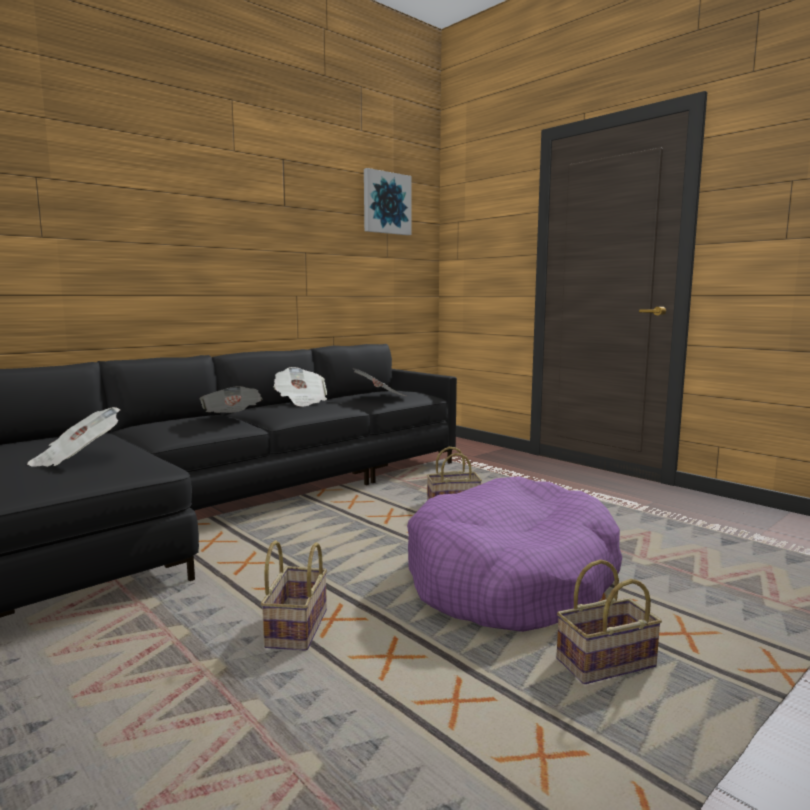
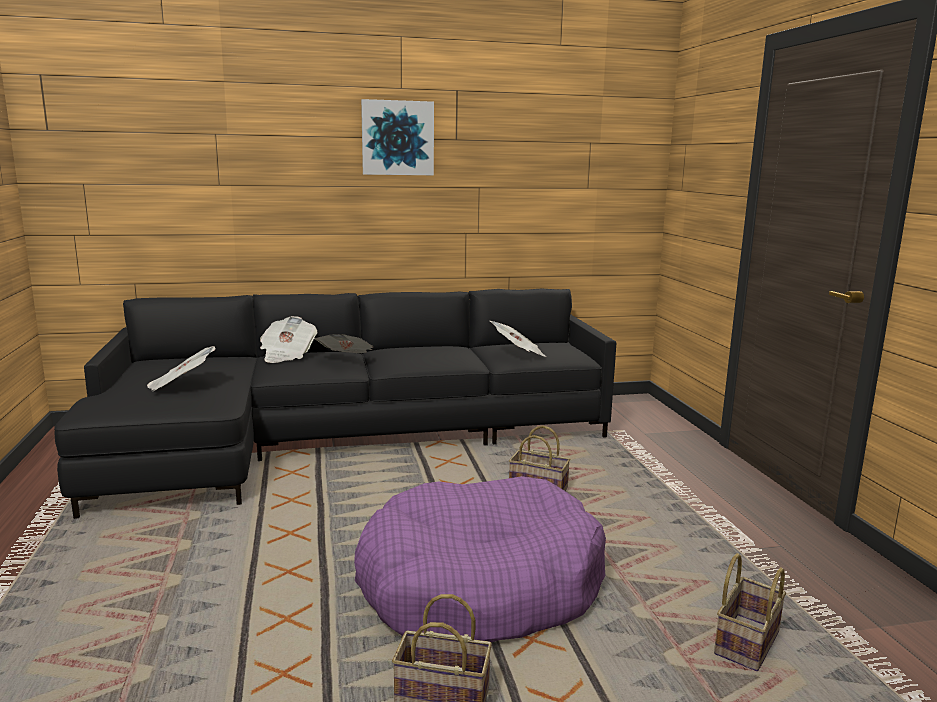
camera: 30 degrees right, 5 degrees up
(296, 627) = (258, 569): basket -> basket (745, 641)
(301, 401) = (431, 349): newspaper -> newspaper (287, 355)
(386, 203) = (589, 126): picture -> picture (397, 138)

